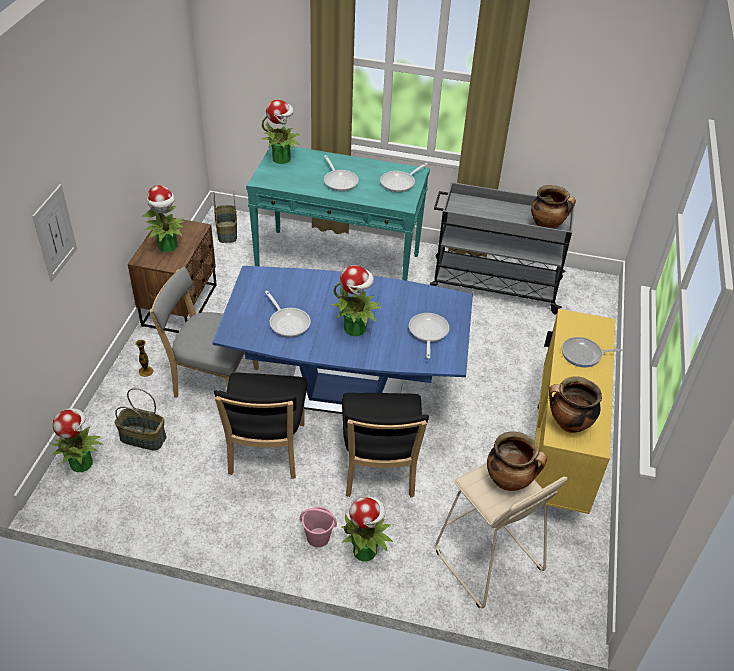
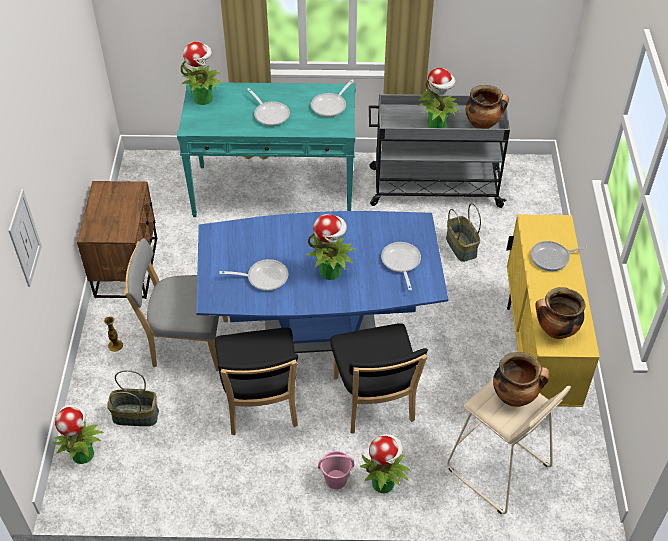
camera: 10 degrees left, 5 degrees up
(168, 246) = (111, 214): potted plant -> potted plant (437, 124)
(227, 232) = (150, 177): basket -> basket (462, 247)
(288, 322) = (263, 277): frying pan -> frying pan turned 45 degrees counterclockwise

